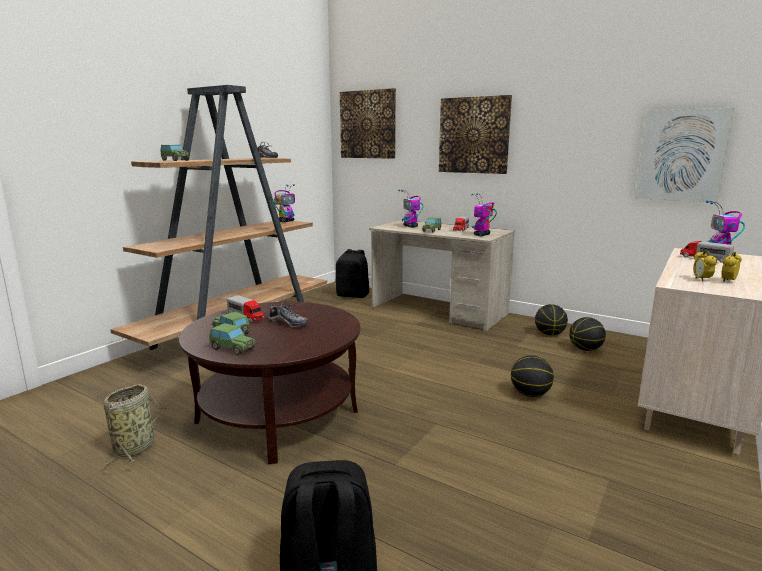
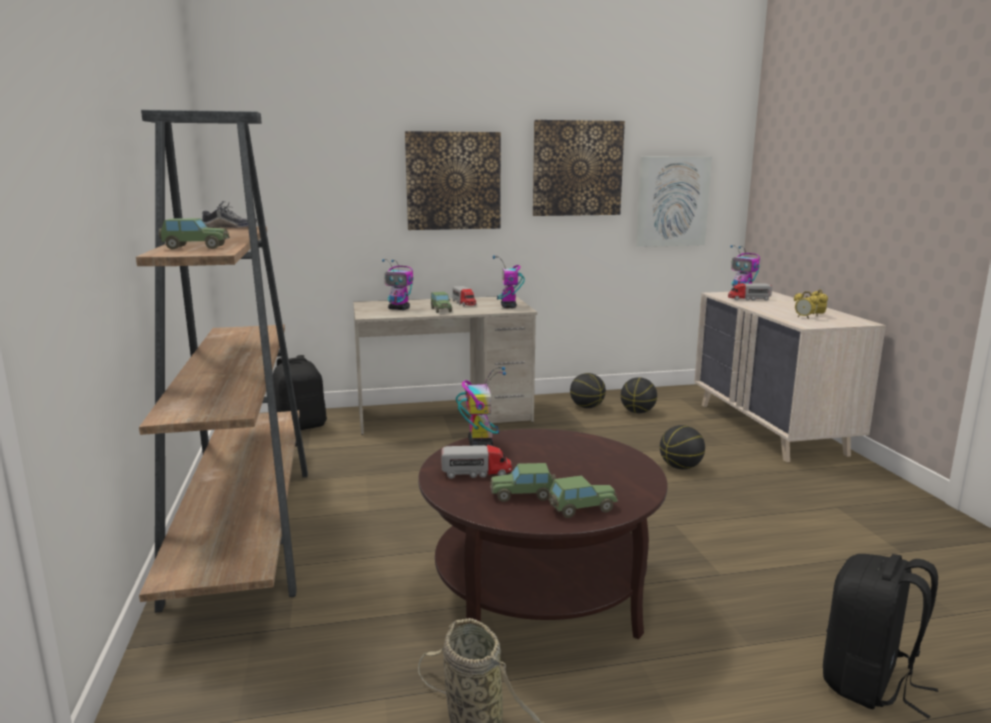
camera: 45 degrees left, 0 degrees up
(286, 221) = (237, 329): toy robot -> toy robot (480, 443)
(288, 323) = (543, 461): shoe -> none
(368, 124) = (279, 164): picture -> picture (577, 168)

